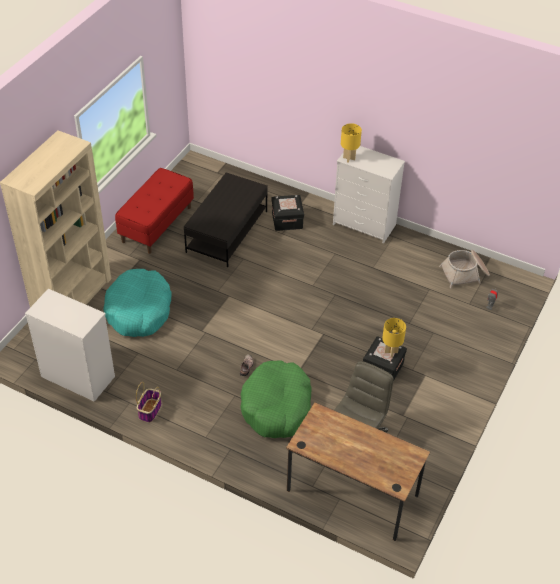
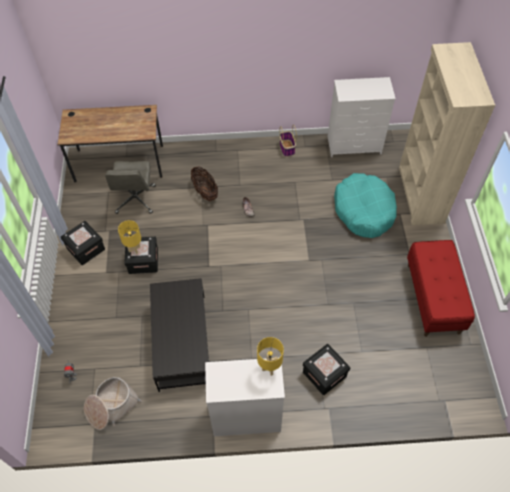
camera: 150 degrees right, 10 degrees up
(227, 231) = (367, 326): black coffee table -> black coffee table (182, 342)
(276, 406) = (205, 192): green dog bed -> basket
(436, 408) = (86, 249): none -> black storage box

